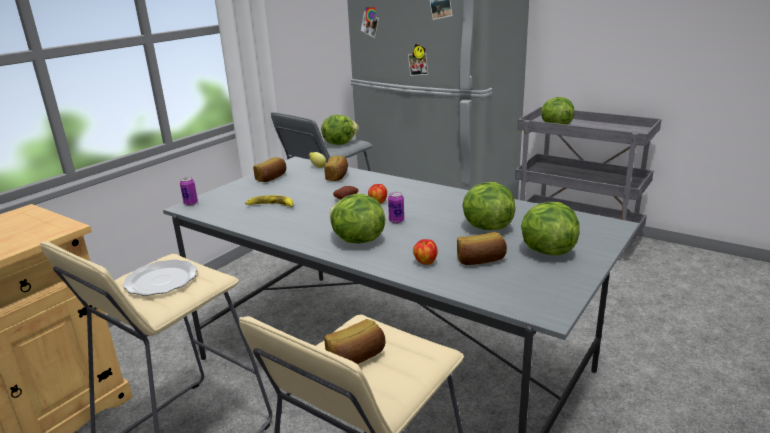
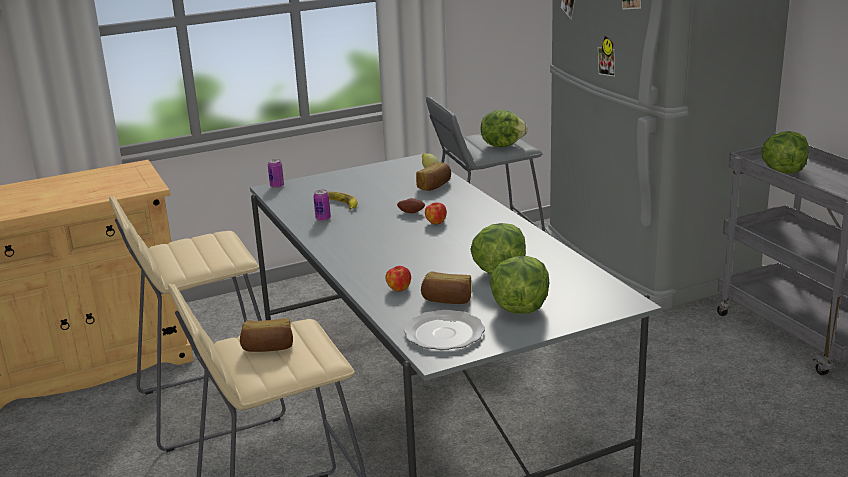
camera: 30 degrees right, 0 degrees up
(161, 281) = (198, 251): plate -> plate (443, 334)
(272, 178) = (373, 174): bread -> none
(357, 240) = (368, 255): lettuce -> none
(396, 221) = (426, 245): can -> can (323, 219)

